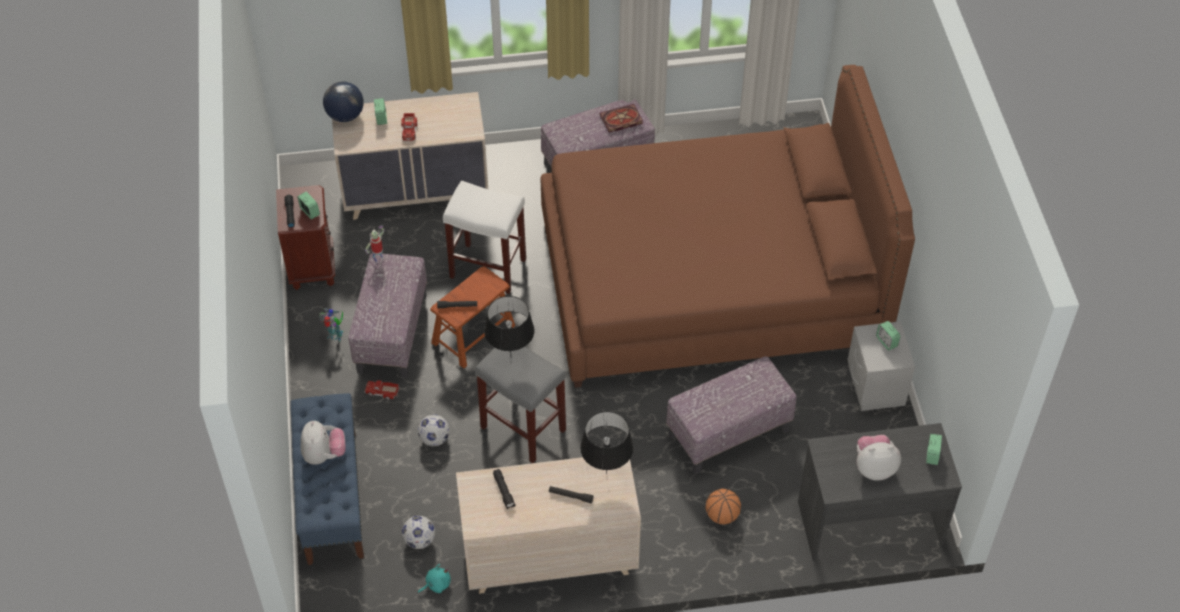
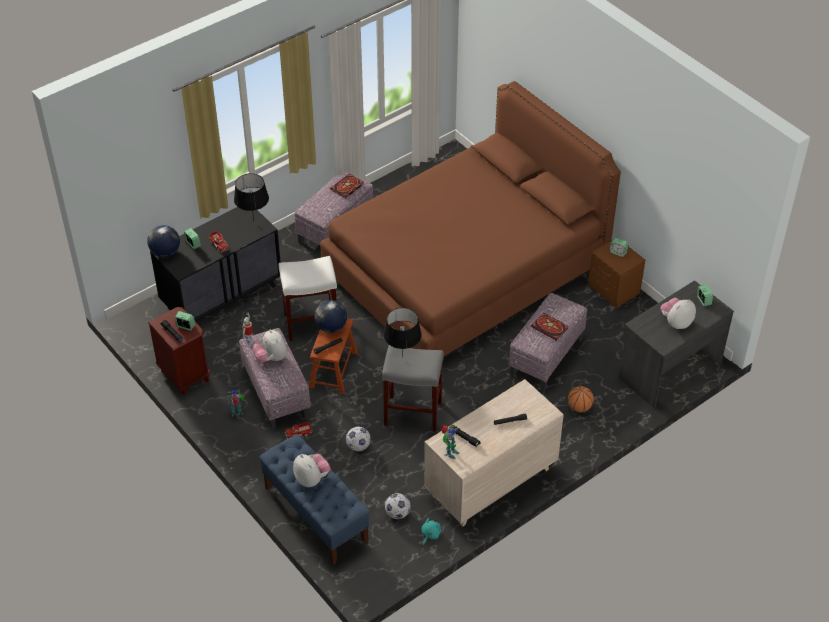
camera: 30 degrees left, 5 degrees down
(386, 290) = (271, 358): none -> plush toy
(416, 192) = (222, 296): beige dresser -> black dresser
(473, 500) = (450, 453): none -> toy robot
(478, 284) = (331, 327): none -> globe
(606, 473) = (521, 398): black table lamp -> black table lamp (253, 222)
(730, 400) = (550, 327): none -> book
(875, 385) = (614, 289): grey nightstand -> brown nightstand

